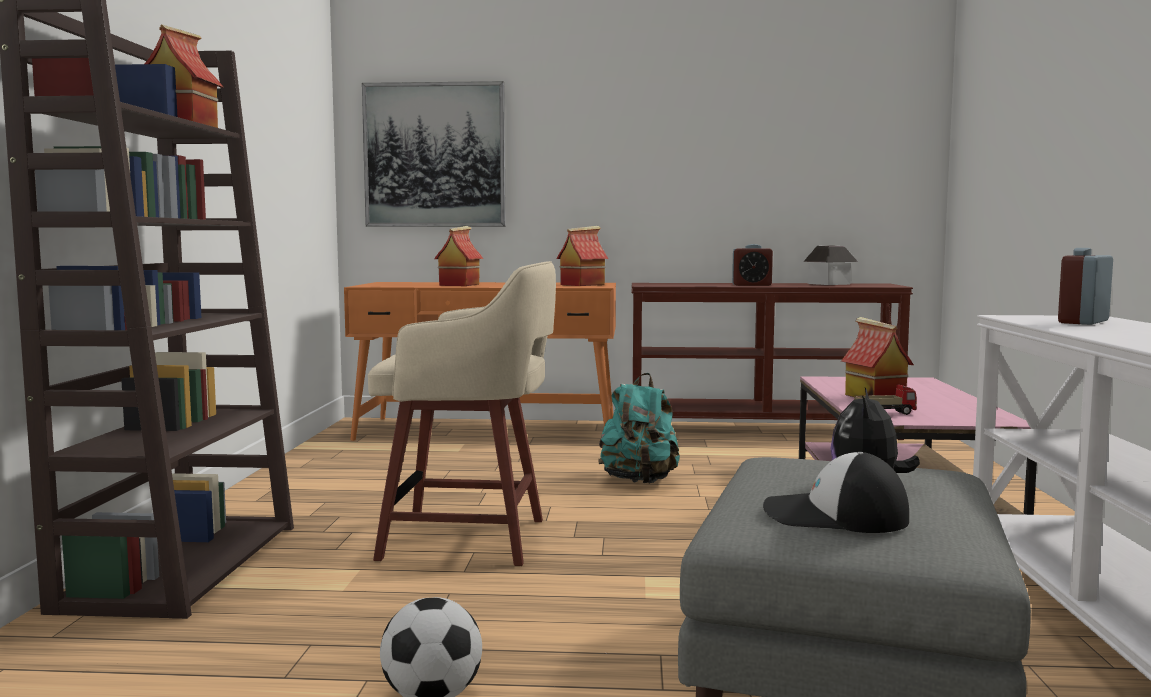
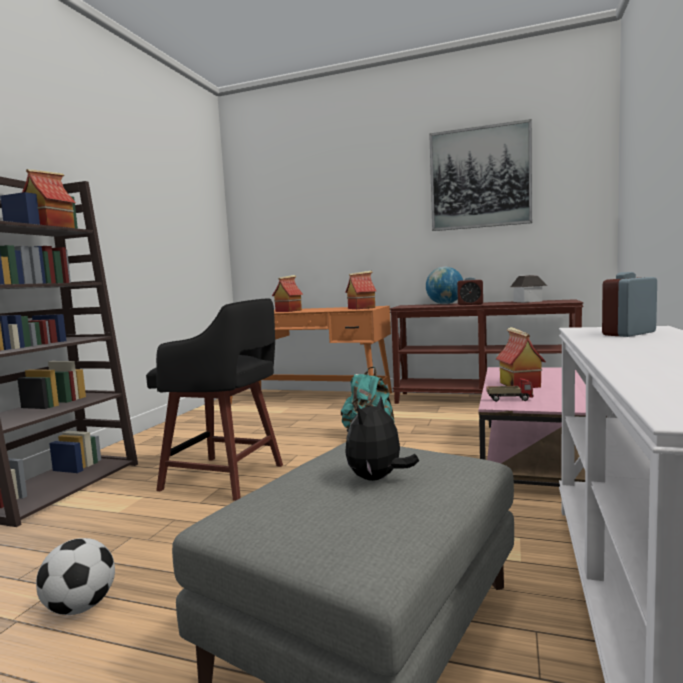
camera: 15 degrees right, 0 degrees up
(435, 155) = (281, 233): picture -> picture (480, 178)
(470, 539) = (226, 478): beige stool -> black stool
(707, 283) = (445, 304): none -> globe
(833, 516) = (308, 509): cap -> none

